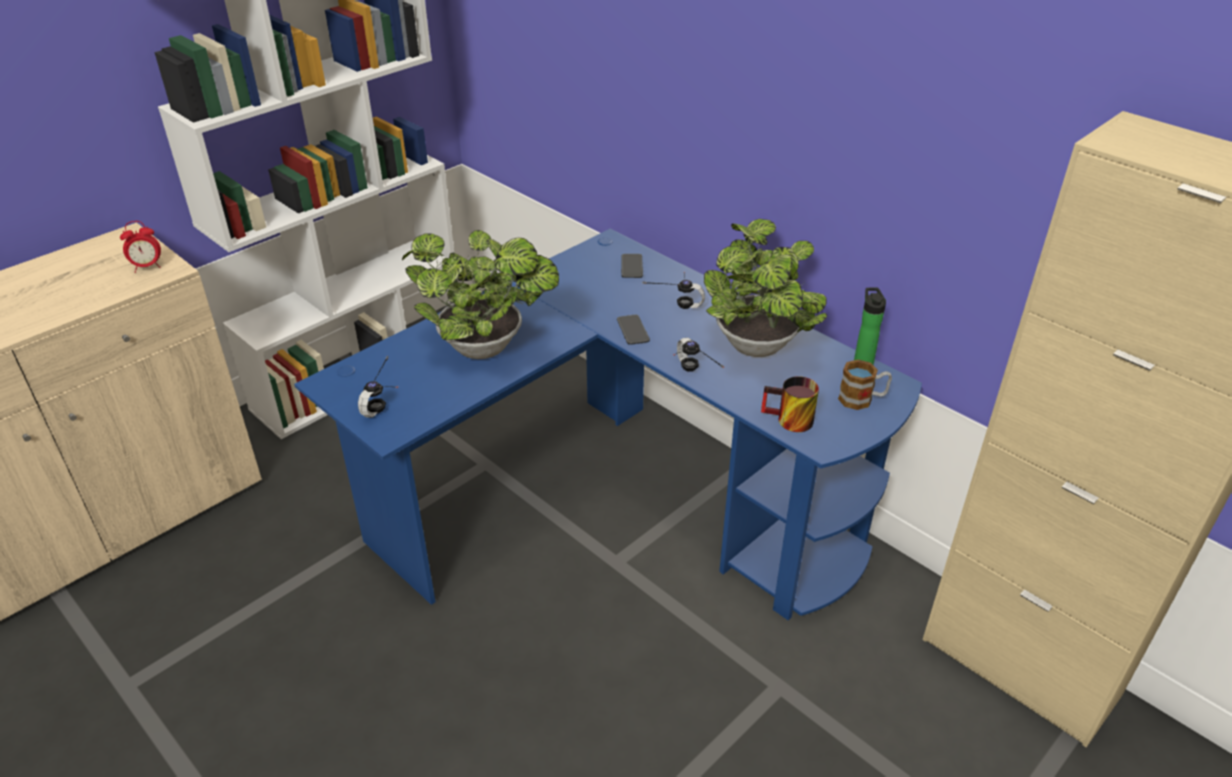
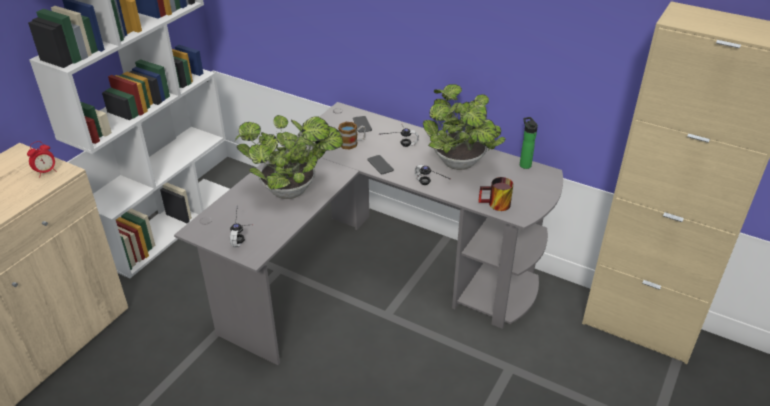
camera: 15 degrees left, 0 degrees up
(620, 503) = (376, 278): blue desk -> grey desk
(862, 399) = (532, 185): mug -> mug (352, 143)

